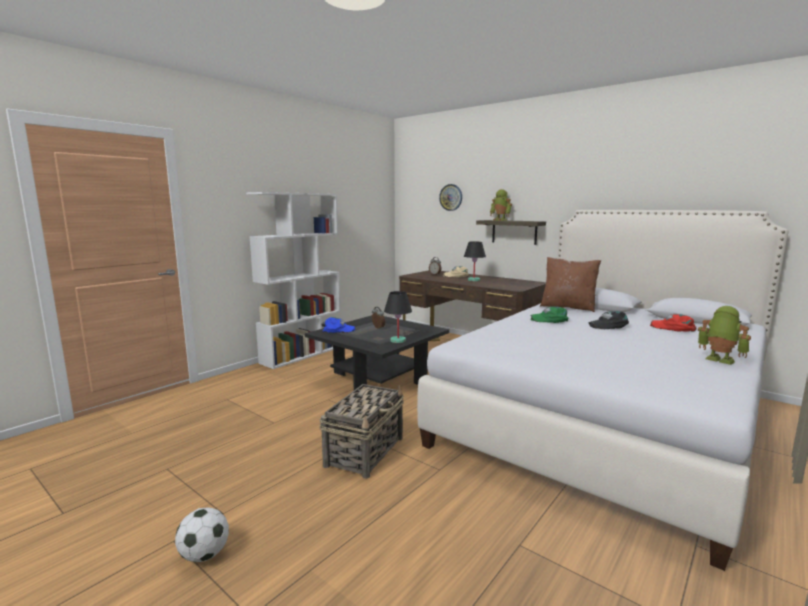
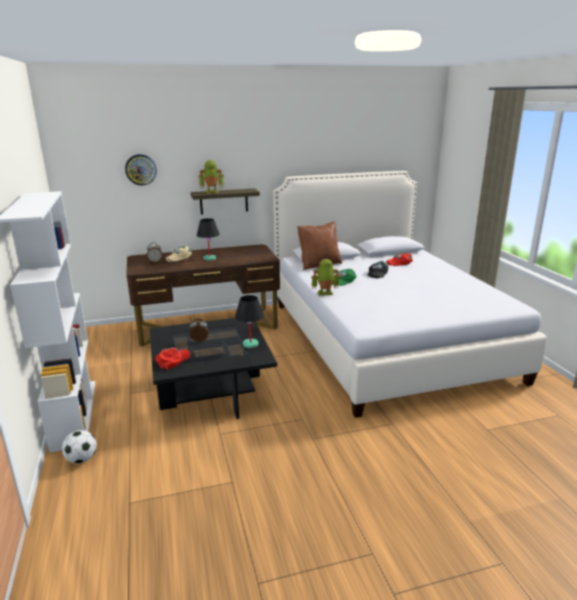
camera: 55 degrees left, 10 degrees up
(204, 555) = (424, 576): football -> football (82, 459)
(338, 330) = (173, 360): blue cap -> red cap
(365, 451) = (338, 446): basket -> none
(719, 360) = (462, 279): toy robot -> toy robot (325, 293)

